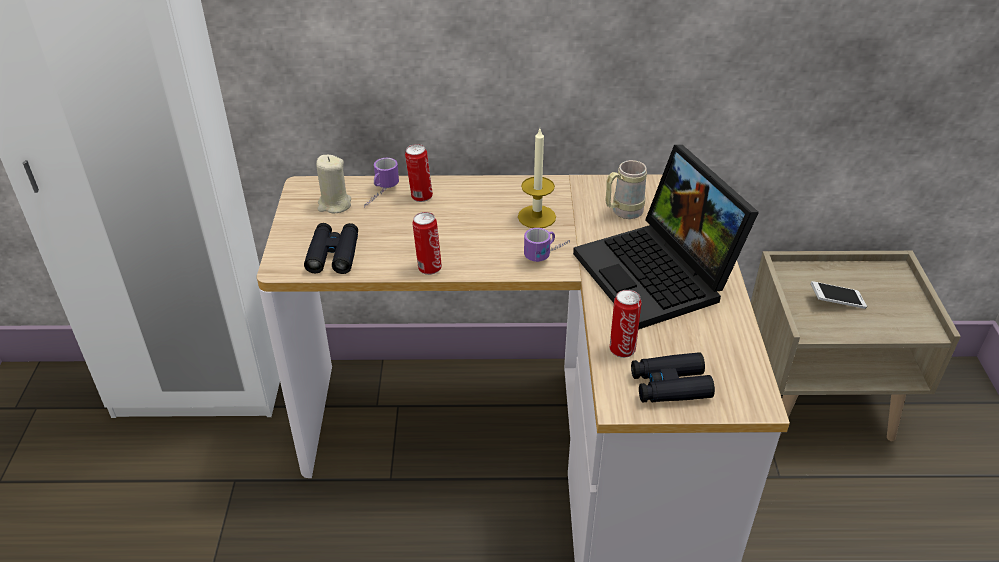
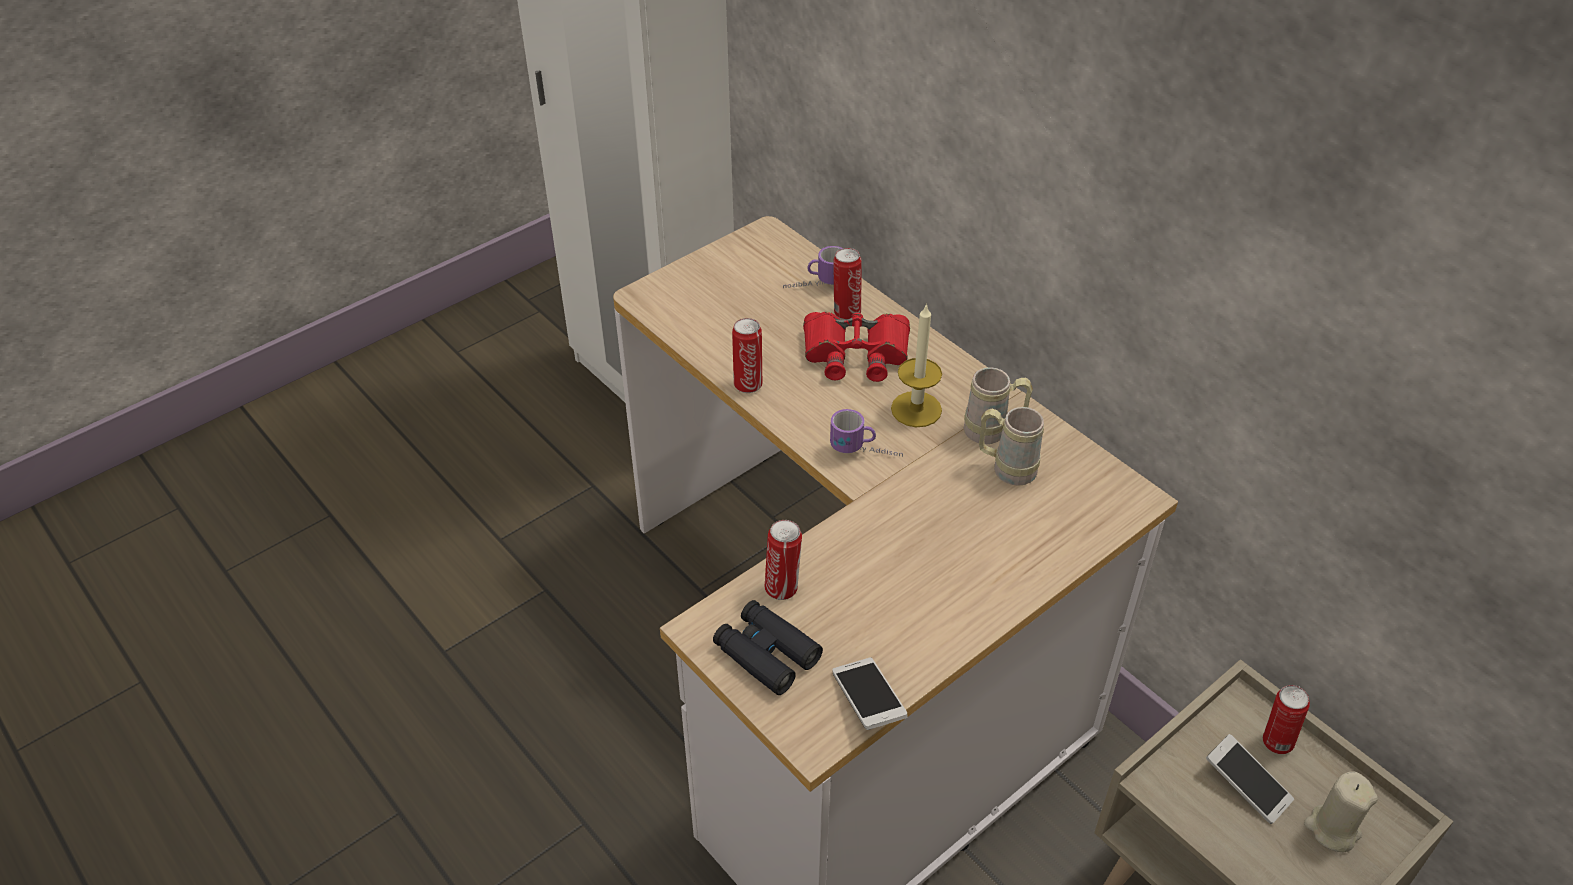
camera: 50 degrees right, 5 degrees up
(333, 254) = (696, 314): black binoculars -> none
(334, 204) = (765, 268): beige candle -> beige candle (1332, 829)
(460, 212) = (855, 353): none -> red binoculars
(589, 201) = (993, 431): none -> beige mug
(659, 275) = (932, 555): laptop -> none
(748, 363) = (868, 701): none -> phone
(818, 275) = (1275, 742): none -> can

